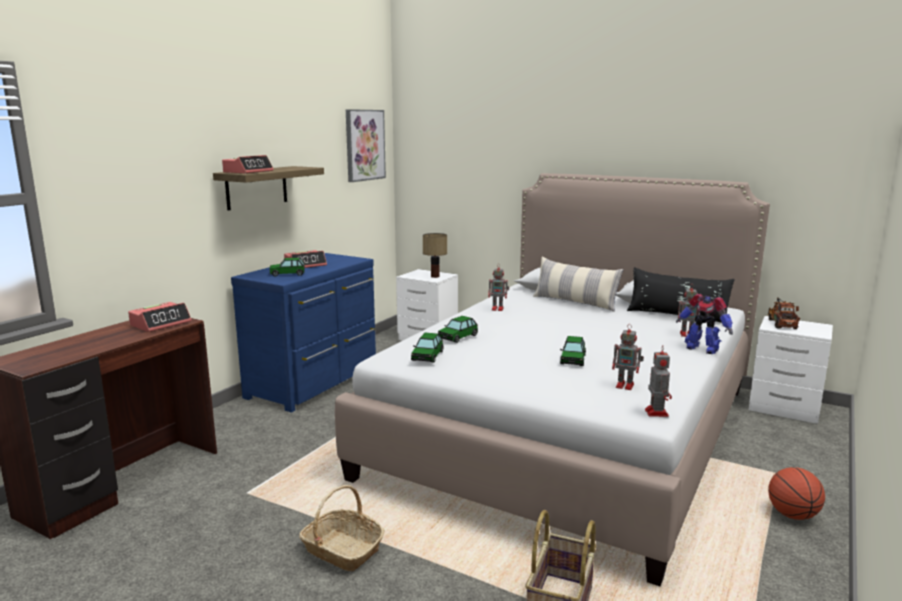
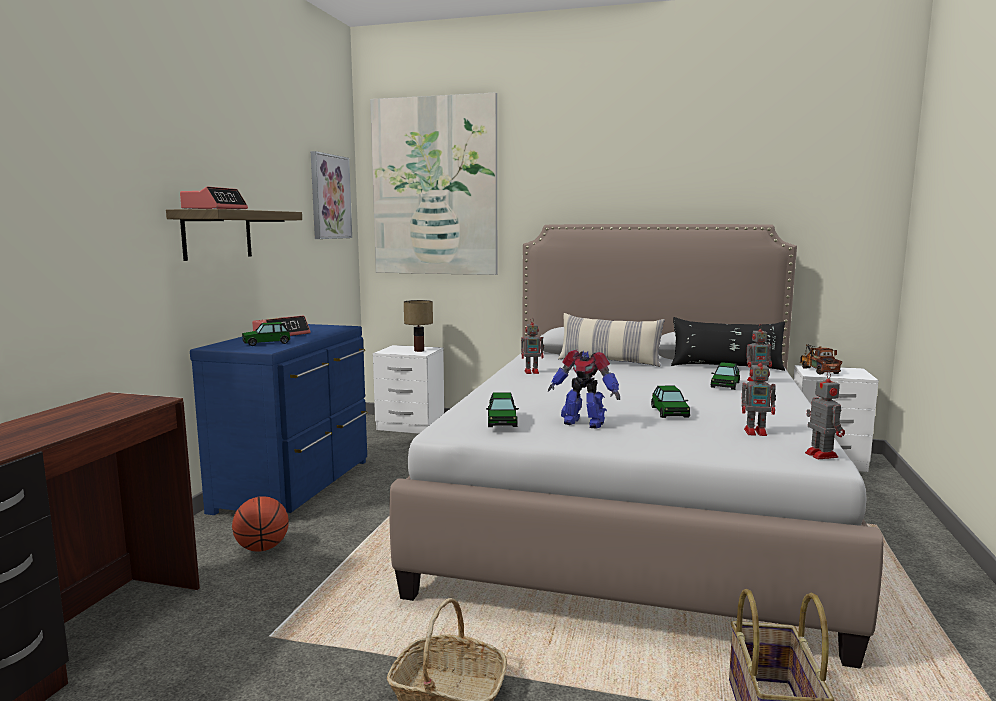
camera: 15 degrees left, 5 degrees down
(161, 323) = (120, 405): alarm clock -> none
(454, 135) = (434, 187): none -> picture
(458, 337) = (518, 400): toy car -> toy car (725, 385)
(702, 348) = (787, 392): toy robot -> toy robot (583, 423)
(792, 515) = (922, 565): basketball -> basketball (262, 548)

